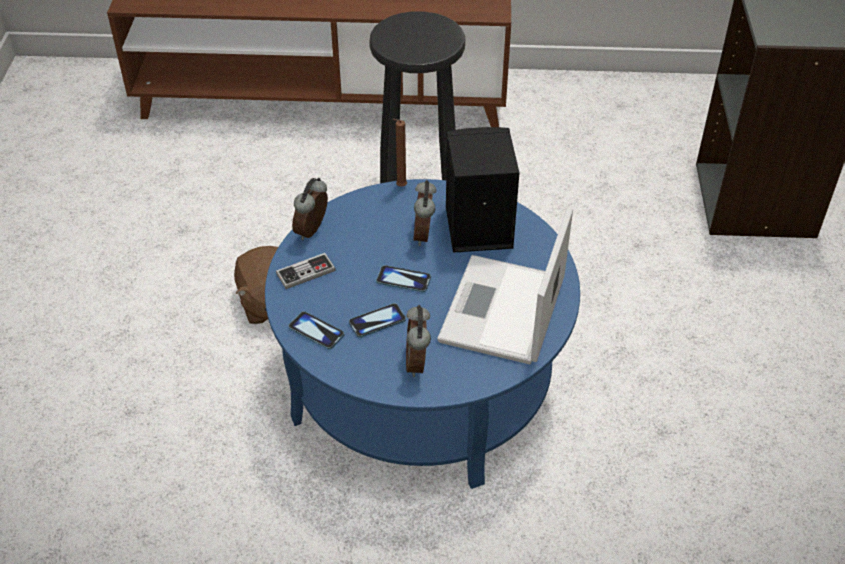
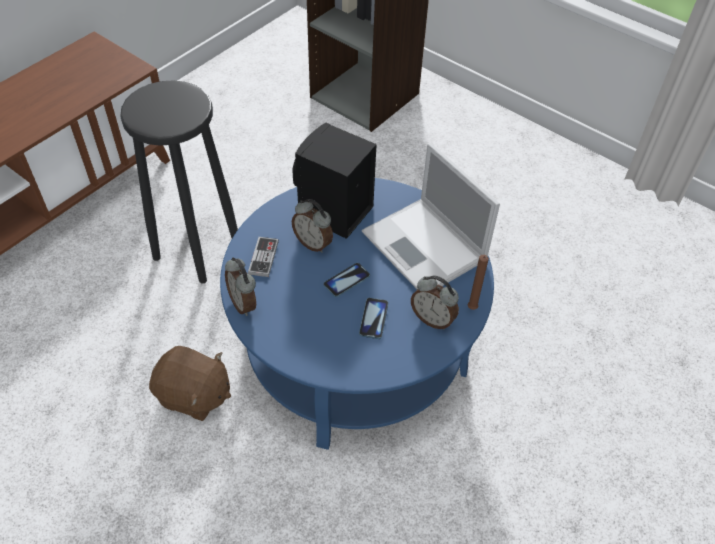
camera: 55 degrees left, 5 degrees up
(306, 272) = (284, 333): game controller -> game controller (263, 257)
(316, 331) = (351, 360): phone -> none
(400, 187) = (250, 227): brown candle -> brown candle (472, 309)

